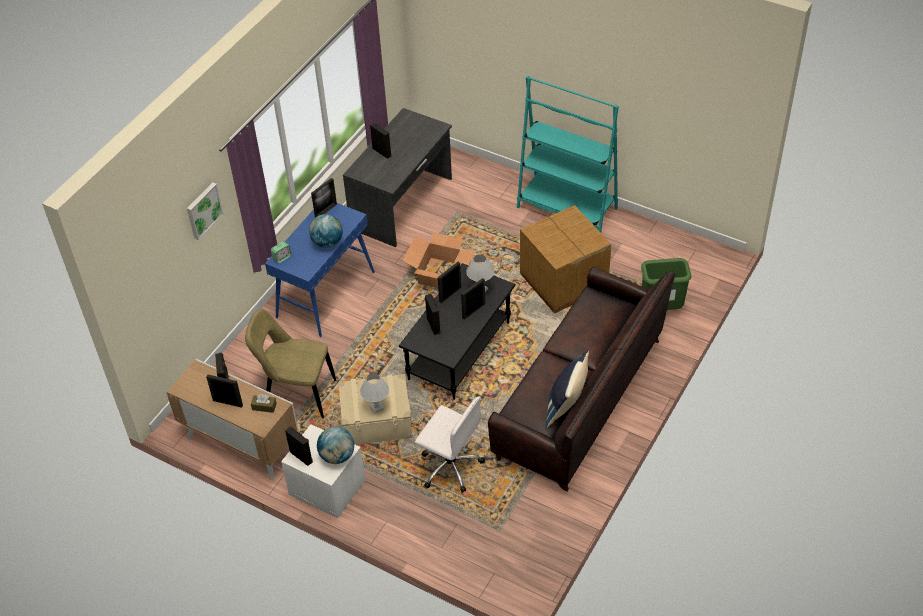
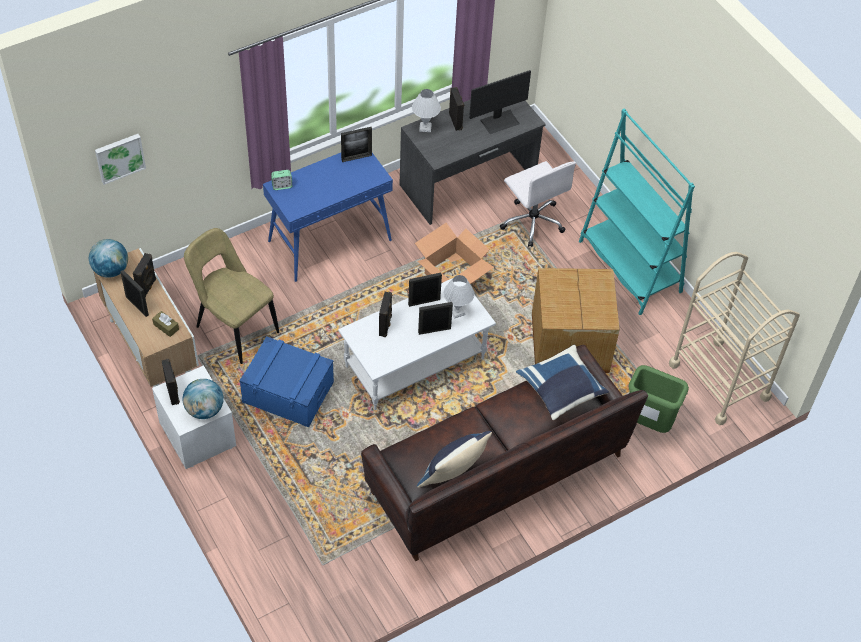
camera: 25 degrees right, 5 degrees up
(203, 210) = (199, 106): picture -> picture (119, 157)
(327, 242) = (335, 191): globe -> globe (111, 270)
(376, 408) = (282, 380): white table lamp -> white table lamp (425, 127)
(377, 420) = (288, 392): beige storage box -> blue storage box
(416, 137) = (499, 121): none -> monitor
(450, 466) = (323, 474): white office chair -> white office chair (532, 221)
(460, 351) = (415, 364): black coffee table -> white coffee table
(598, 307) = (561, 390): none -> blue pillow
(688, 256) = (719, 381): none -> beige cart

